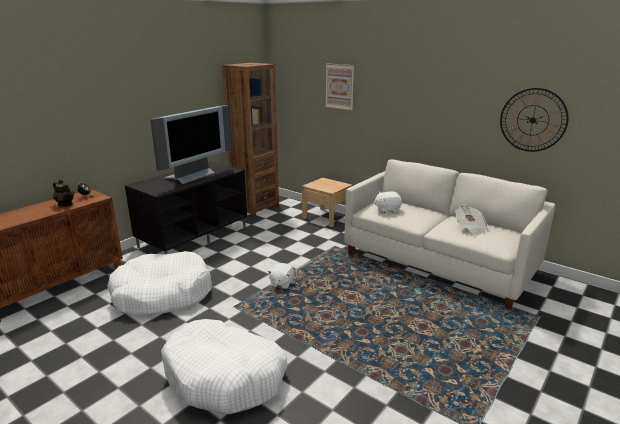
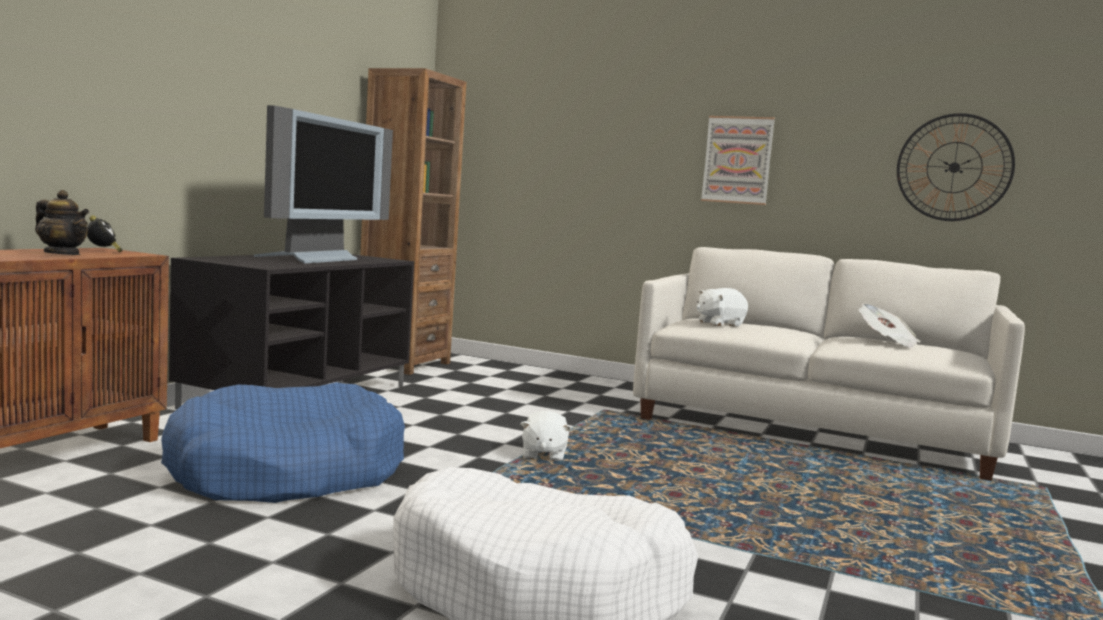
camera: 15 degrees left, 15 degrees down
(162, 294) = (286, 472): white dog bed -> blue dog bed
(326, 217) = (555, 377): beige nightstand -> none
(339, 86) = (587, 129): picture -> picture (737, 160)

